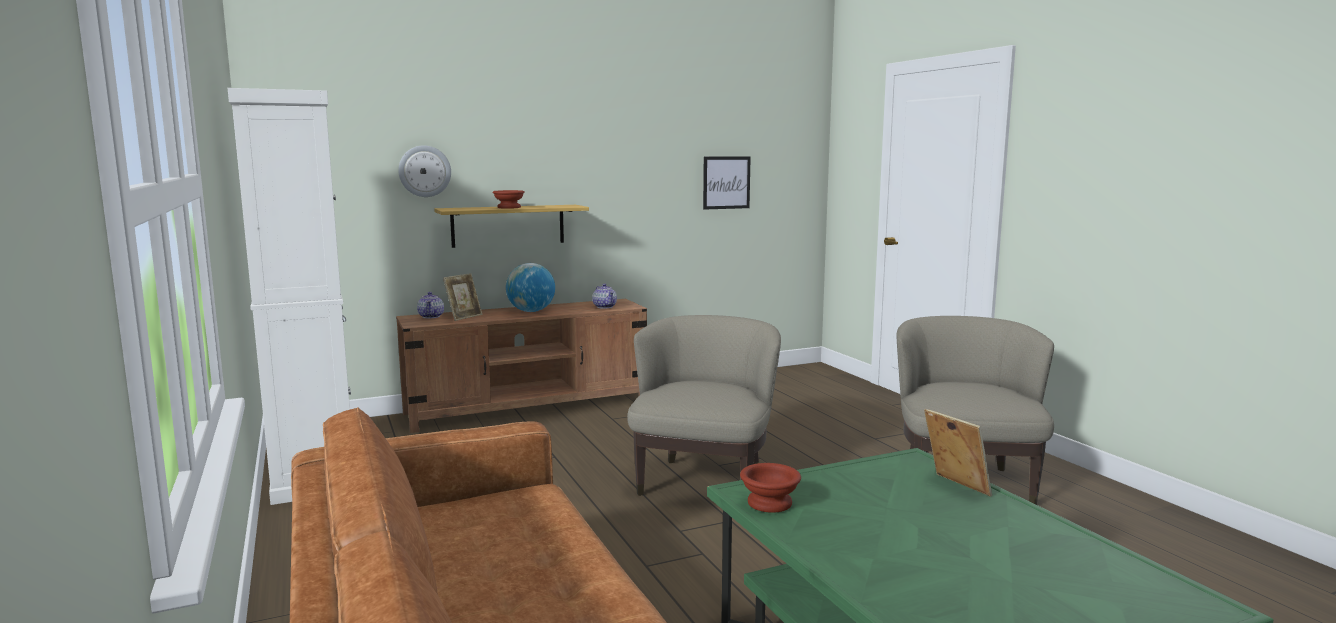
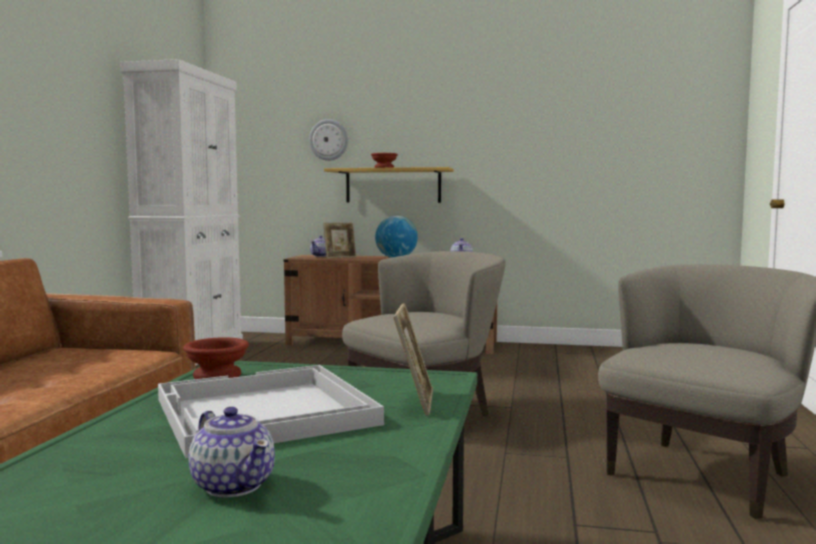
camera: 35 degrees right, 5 degrees down
(726, 182) = (612, 149): picture -> none
(899, 526) = (263, 412): none -> white tray
(1044, 585) = (233, 485): none -> teapot

